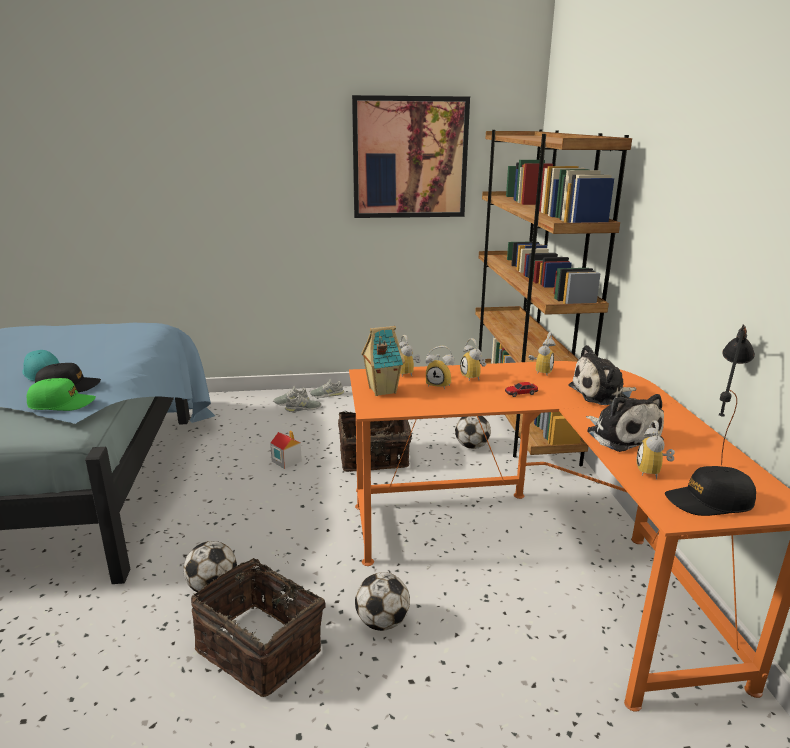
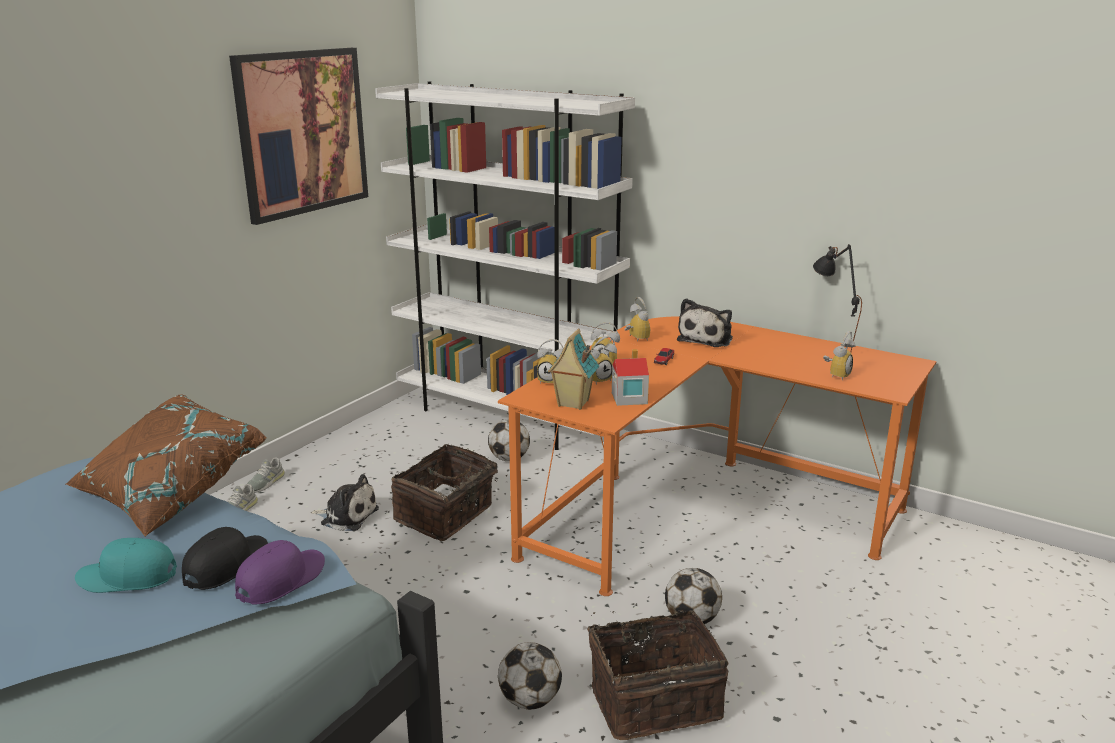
camera: 50 degrees left, 0 degrees up
(62, 403) = (281, 580): green cap -> purple cap
(137, 348) = (169, 492): none -> brown pillow
(286, 461) = (364, 567): toy house -> toy house (628, 398)
(303, 408) = (268, 511): grey shoe -> none
(520, 421) = (507, 417): brown bookcase -> white bookcase
(621, 435) = (776, 361): plush toy -> plush toy (347, 516)
(653, 472) = (836, 375): alarm clock -> alarm clock turned 105 degrees counterclockwise
(709, 501) = (887, 377): black cap -> none

